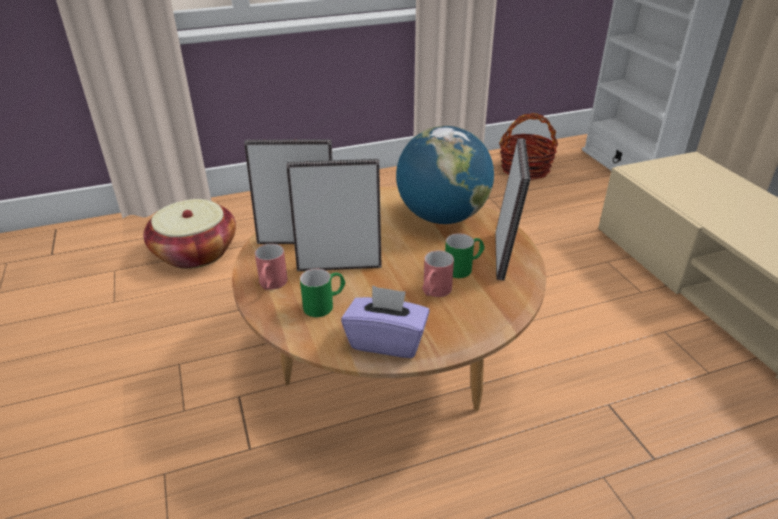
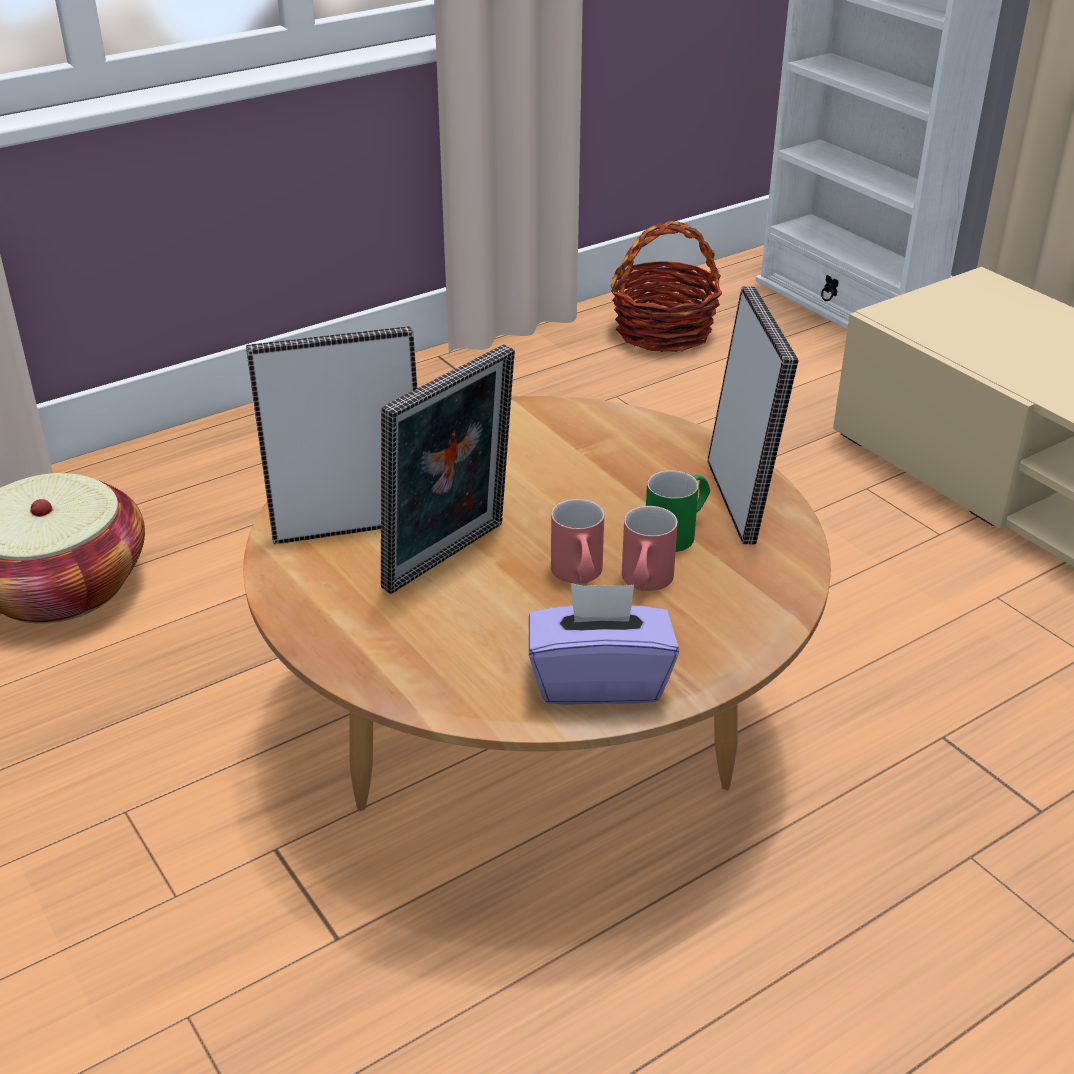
camera: 15 degrees left, 0 degrees up
(271, 285) = (341, 618): red mug -> red mug (579, 577)
(325, 304) = (459, 636): green mug -> none
(339, 264) = (450, 559): picture frame -> picture frame turned 150 degrees clockwise
(442, 217) = (600, 445): globe -> none

